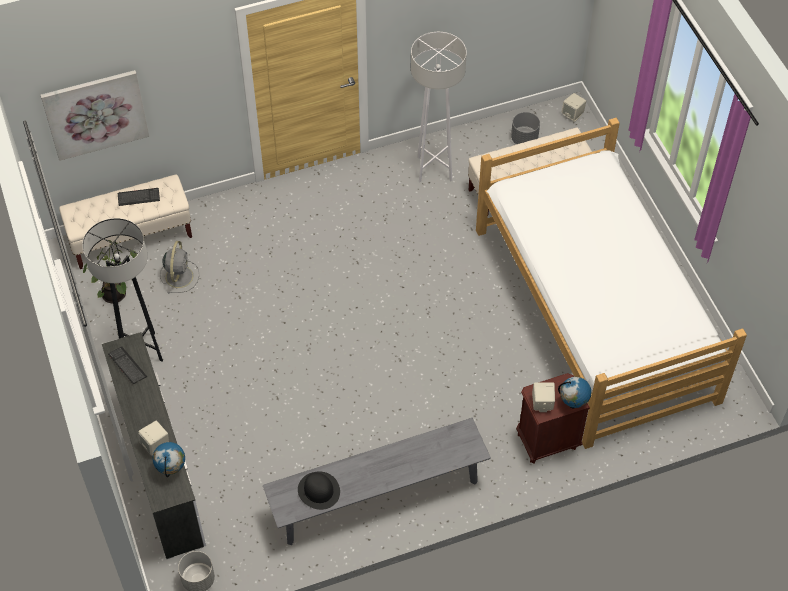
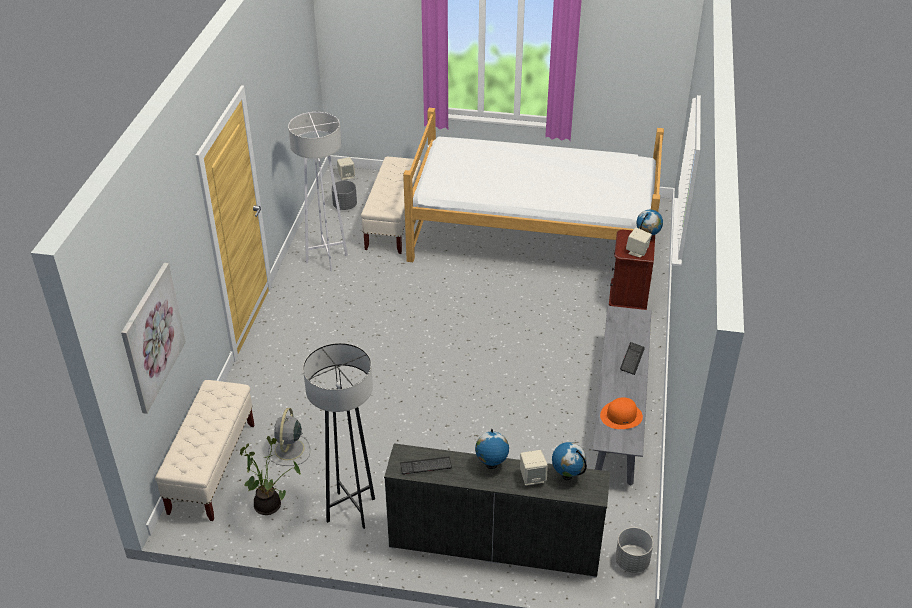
camera: 60 degrees left, 15 degrees down
(138, 197) = (207, 413): keyboard -> keyboard (632, 359)
(154, 410) = (491, 465): none -> globe
(179, 275) = (289, 450): grey fan -> grey fan turned 120 degrees counterclockwise
(319, 490) = (621, 415): black hat -> orange hat

